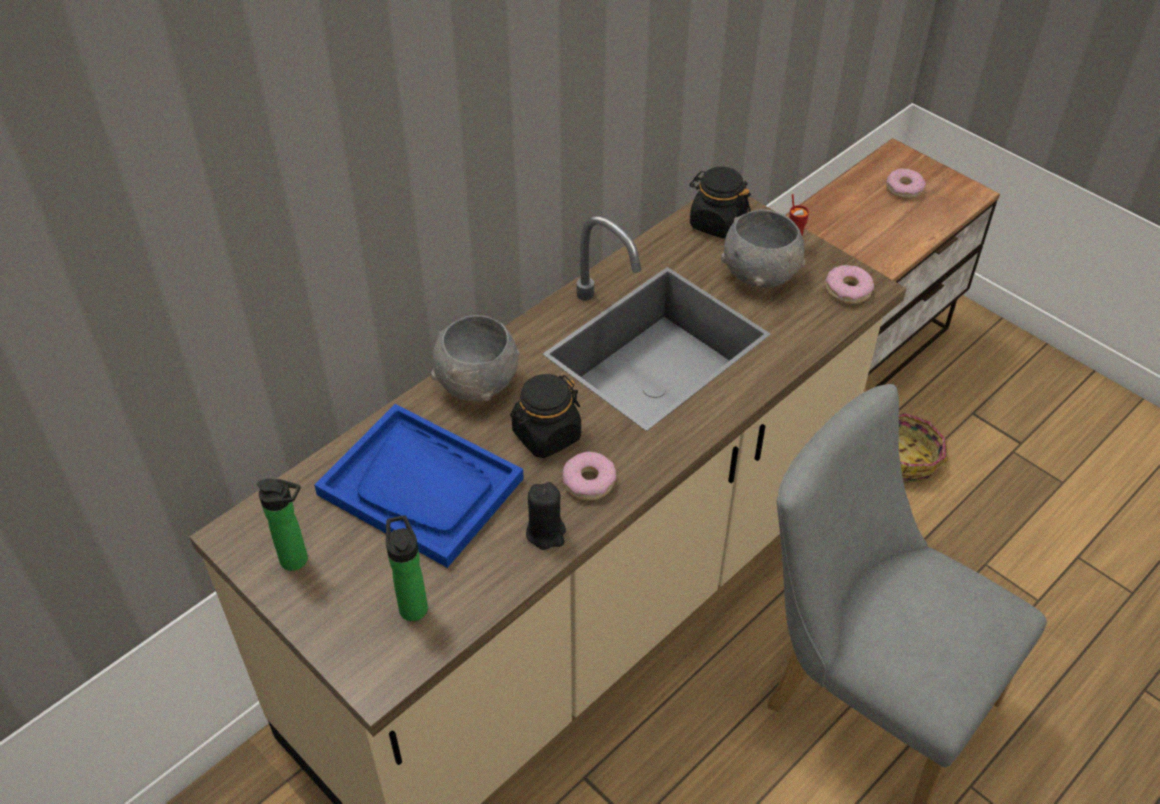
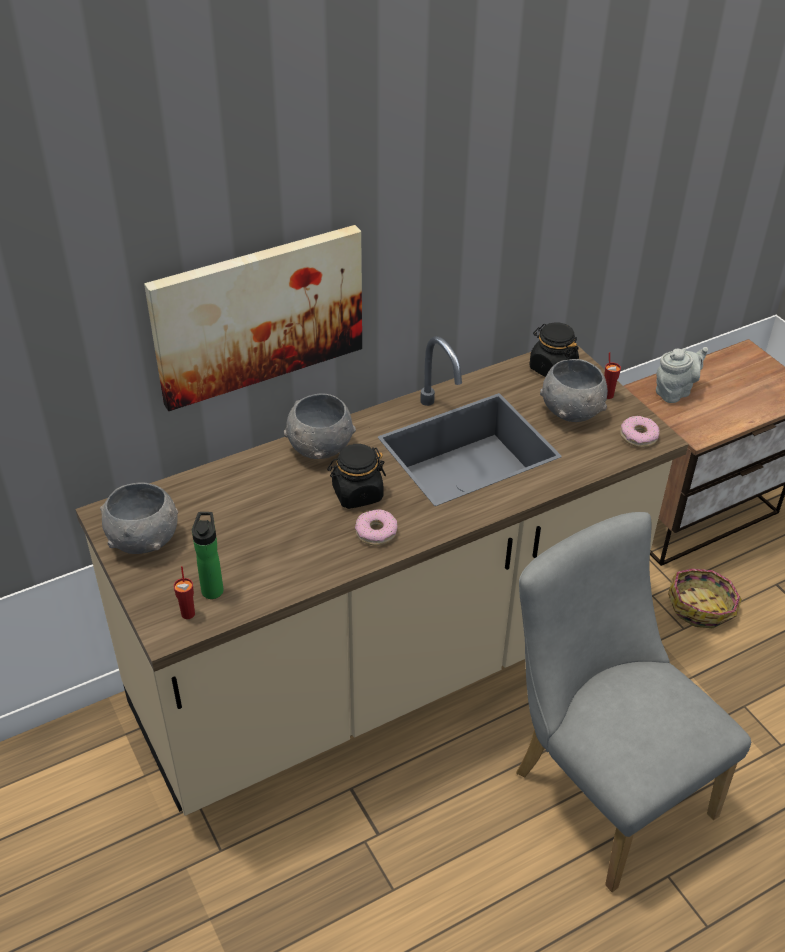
camera: 15 degrees right, 5 degrees down
(298, 560) = (144, 541): bottle -> grey bowl
(383, 235) = (258, 315): none -> picture
(394, 648) = (188, 613): none -> red cup
(421, 487) = (250, 510): blue tray -> none
(546, 533) = (329, 560): black candle -> none
(836, 218) = (675, 392): none -> grey teapot
(904, 188) = (743, 379): donut -> none

